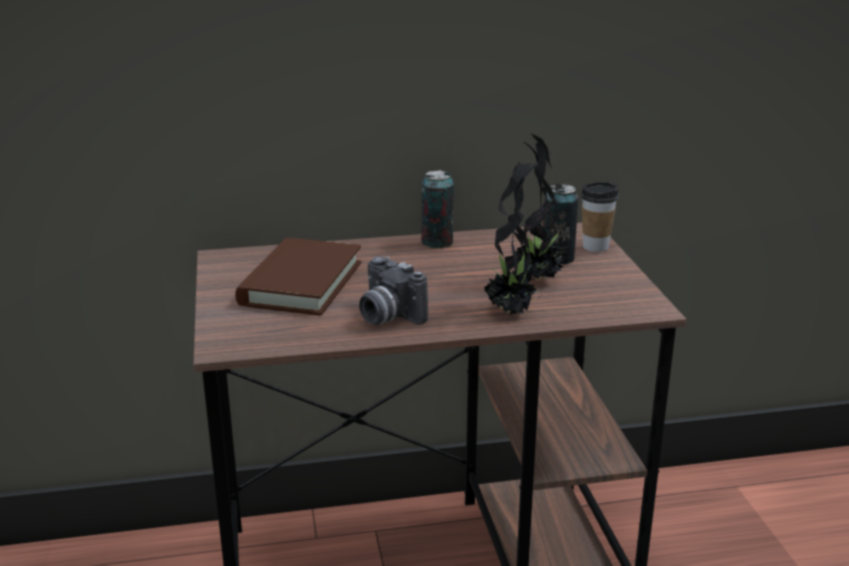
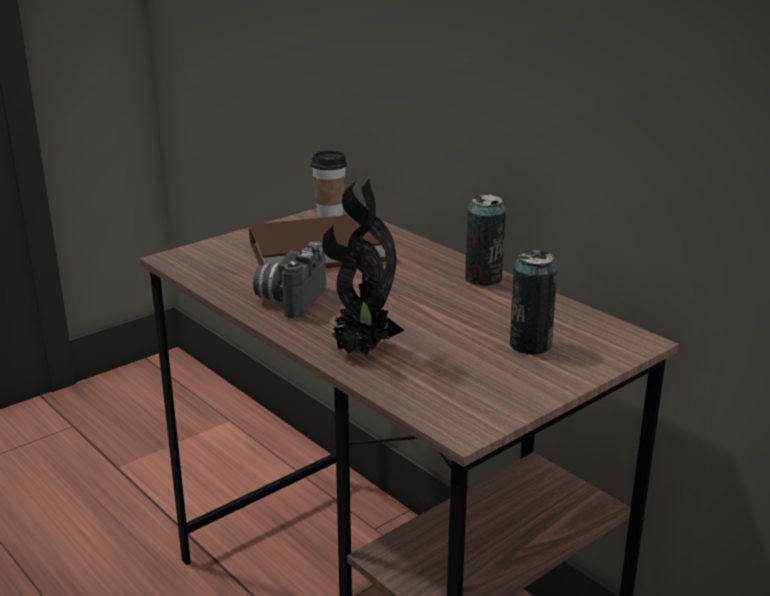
camera: 60 degrees right, 0 degrees up
(535, 279) = (458, 345): potted plant -> none
(595, 247) = (595, 359): cup -> cup (330, 215)

